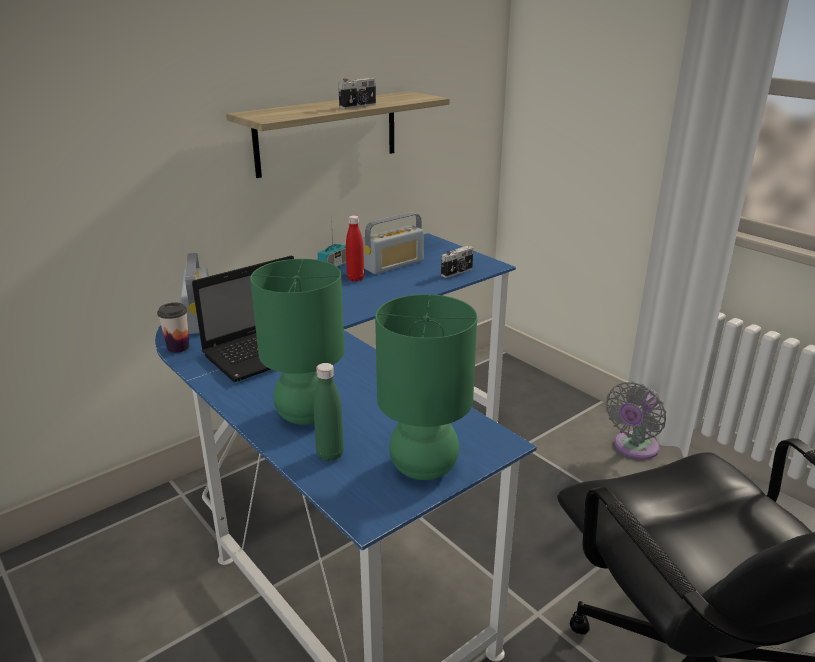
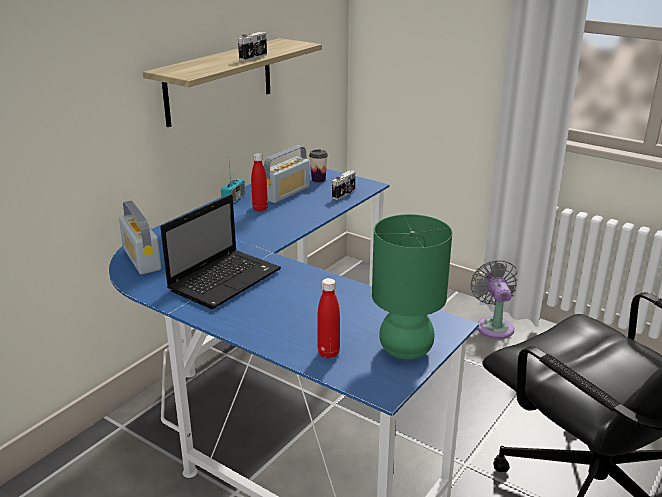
camera: 15 degrees left, 0 degrees up
(178, 347) = (140, 287): cup -> cup (318, 180)
(307, 415) = (291, 326): green table lamp -> none
(330, 454) = (328, 353): green bottle -> red bottle
(633, 448) = (494, 325): grey fan -> grey fan turned 150 degrees clockwise

